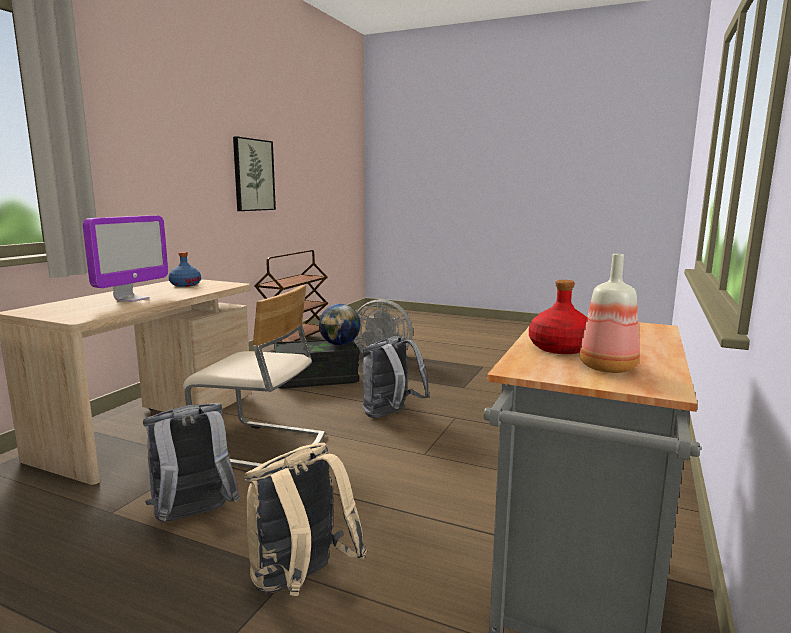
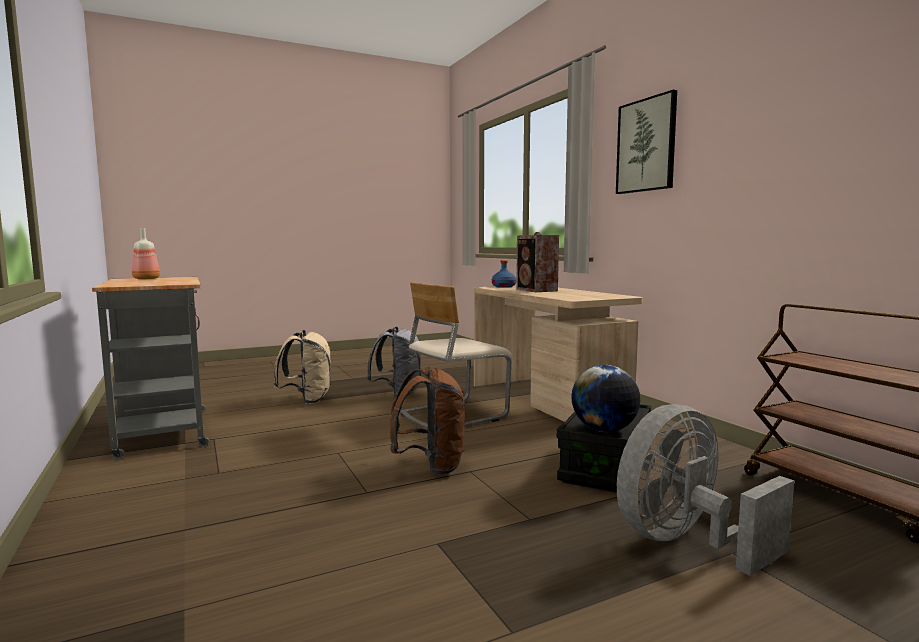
camera: 130 degrees right, 5 degrees down
(132, 299) = (537, 290): monitor -> speaker
(185, 285) = (591, 295): blue bottle -> blue bottle (504, 286)
(253, 175) = (840, 159): picture -> picture (646, 145)
(391, 415) = (431, 466): grey backpack -> brown backpack
(560, 348) = (172, 279): red bottle -> none

